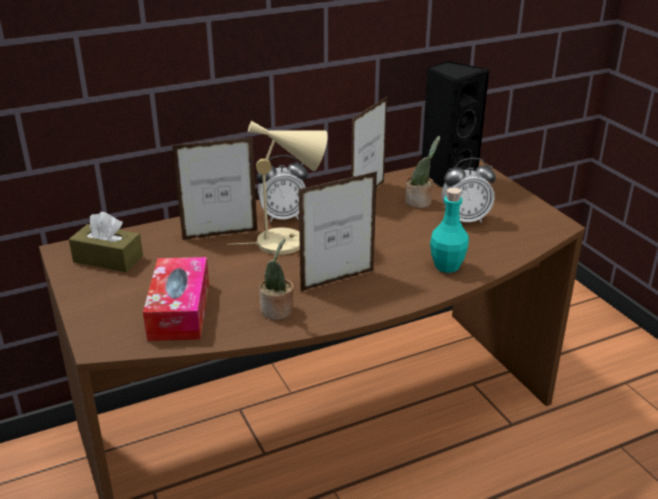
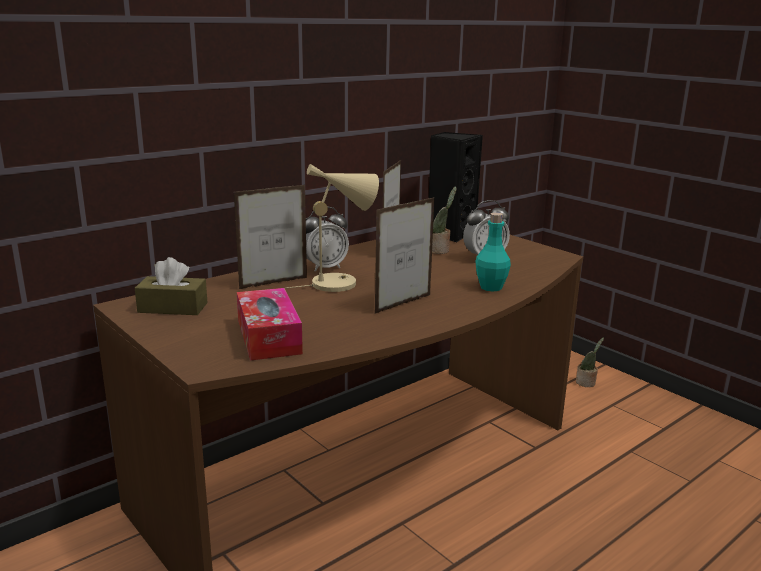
camera: 15 degrees left, 10 degrees down
(278, 311) = (363, 328): potted plant -> potted plant (586, 383)

